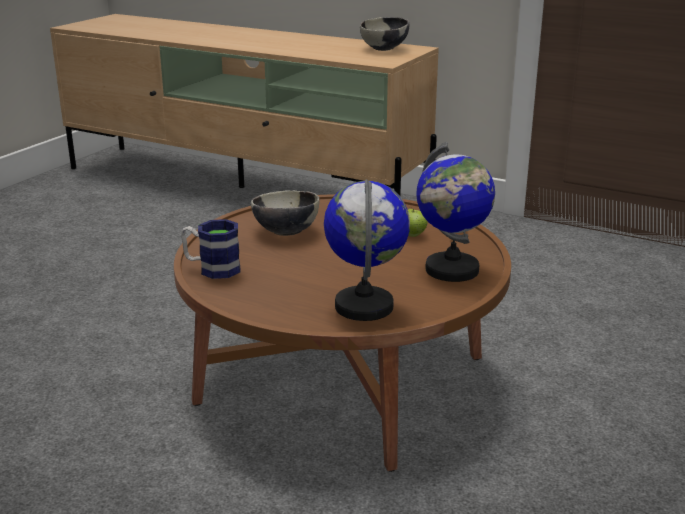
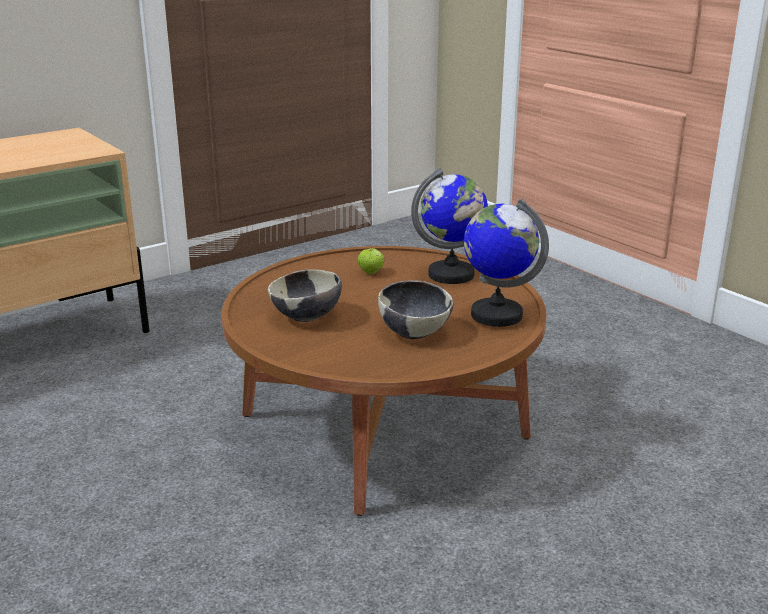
camera: 65 degrees left, 0 degrees up
(212, 268) = (364, 361): mug -> none
(384, 49) = (44, 142): bowl -> bowl (414, 332)

